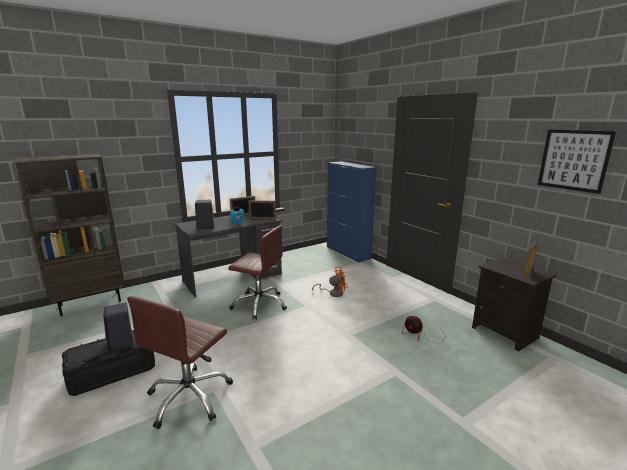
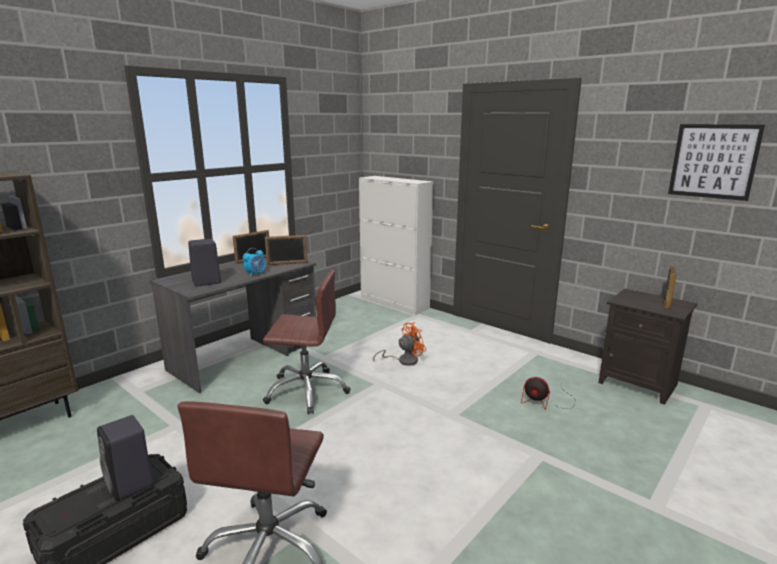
camera: 15 degrees left, 0 degrees up
(348, 252) = (394, 303): blue cabinet -> white cabinet

